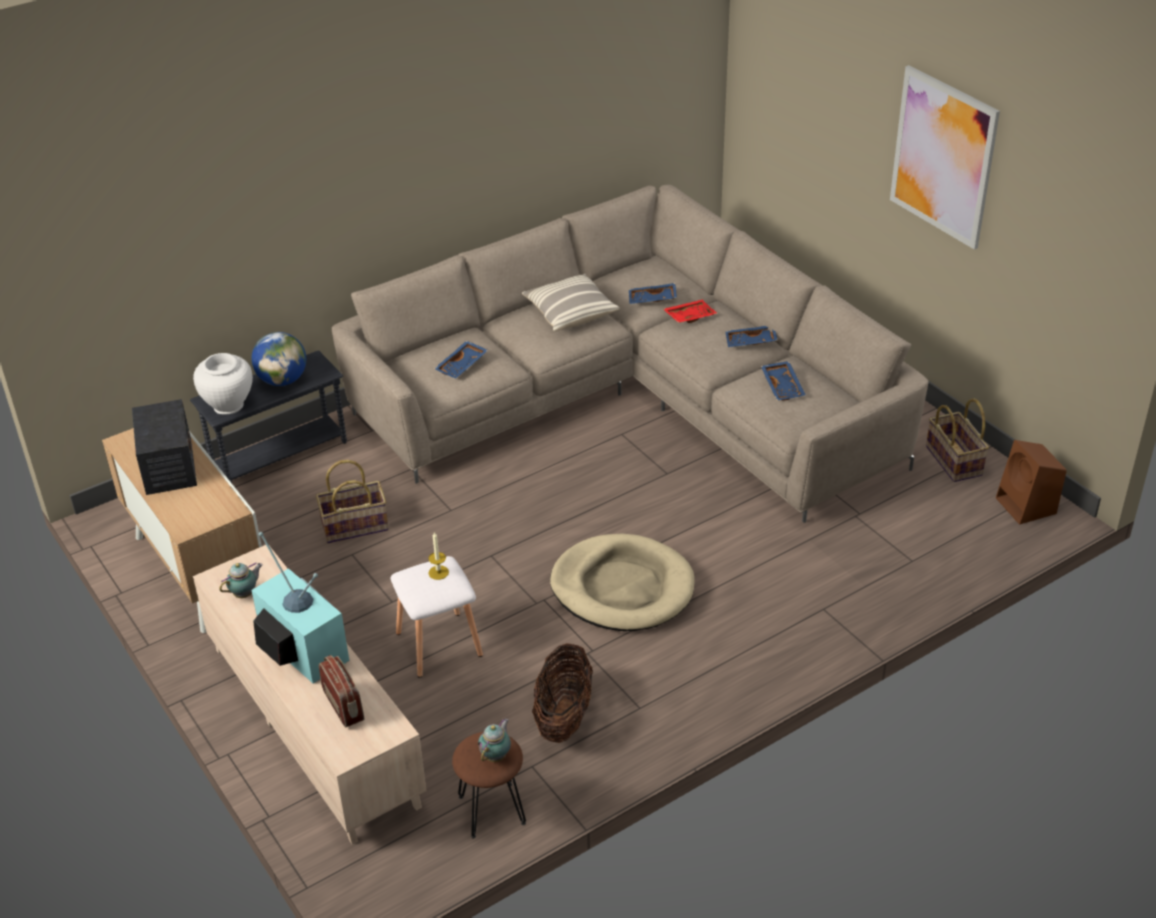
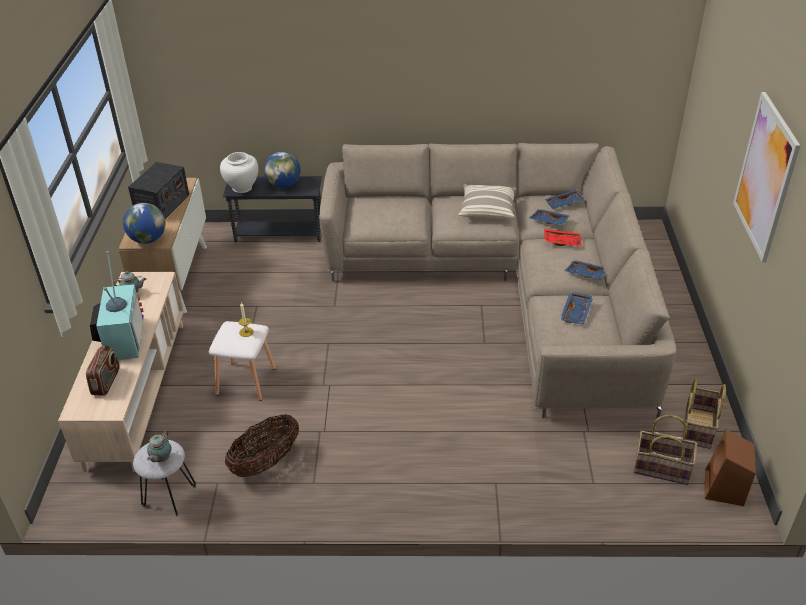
camera: 35 degrees right, 0 degrees up
(206, 516) = (148, 240): none -> globe
(355, 526) = (275, 290): basket -> basket (662, 468)
(462, 366) = (388, 216): blue tray -> blue tray (564, 204)
(492, 810) = (169, 496): brown stool -> grey stool
(496, 755) = (161, 459): teapot -> teapot turned 135 degrees clockwise
(622, 588) = (382, 401): beige dog bed -> none

